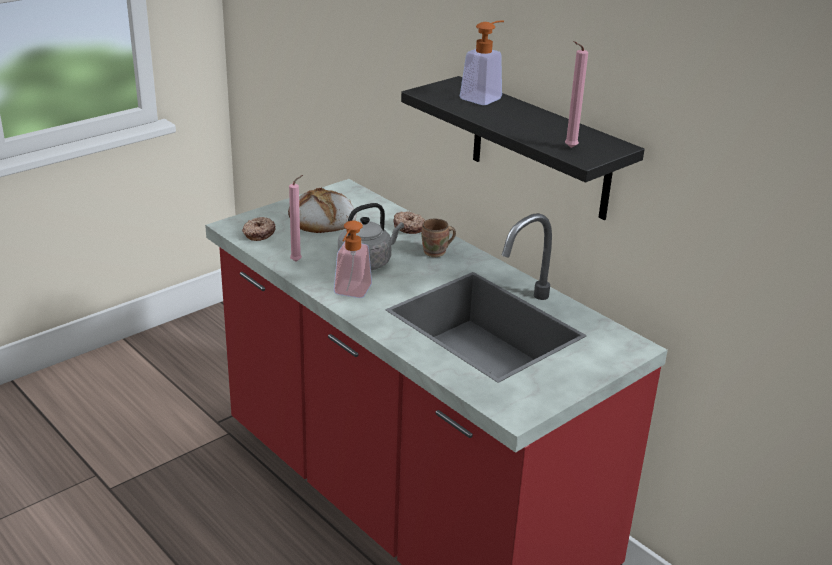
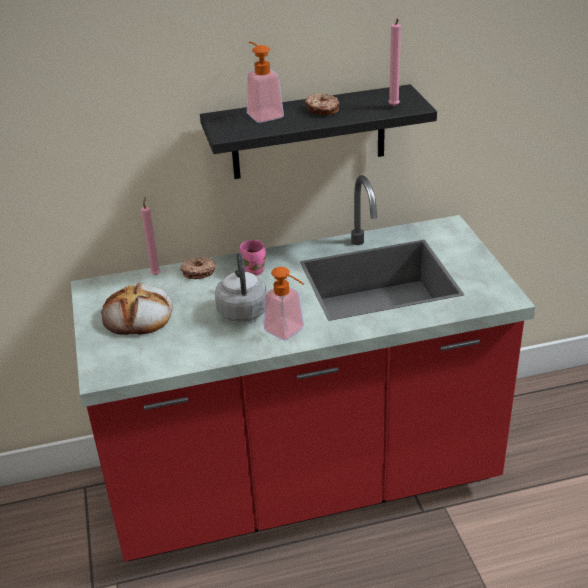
camera: 60 degrees left, 5 degrees up
(258, 233) = (133, 362): donut -> donut (322, 110)
(298, 261) = (208, 349): pink candle -> pink candle (156, 274)
(436, 253) = (255, 270): brown mug -> pink mug

